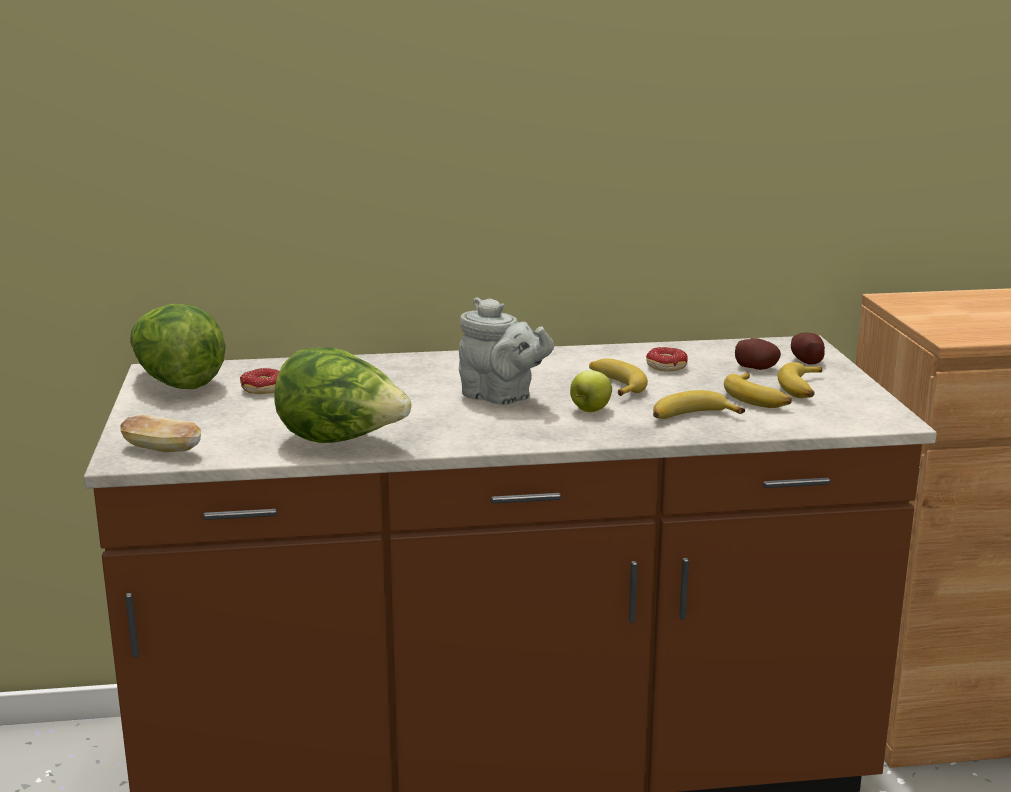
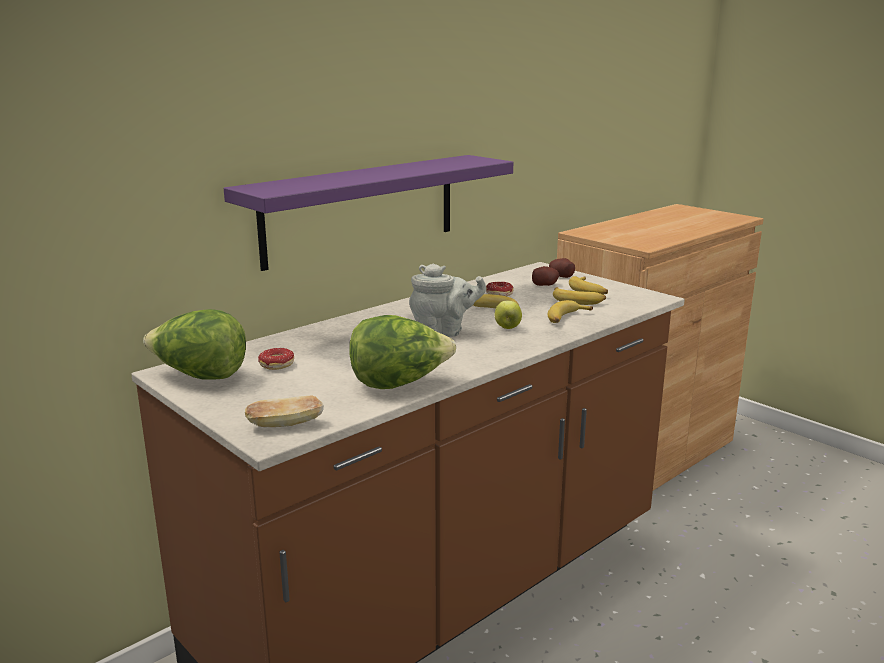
camera: 35 degrees left, 0 degrees up
(477, 213) = (361, 209): none -> purple shelf

